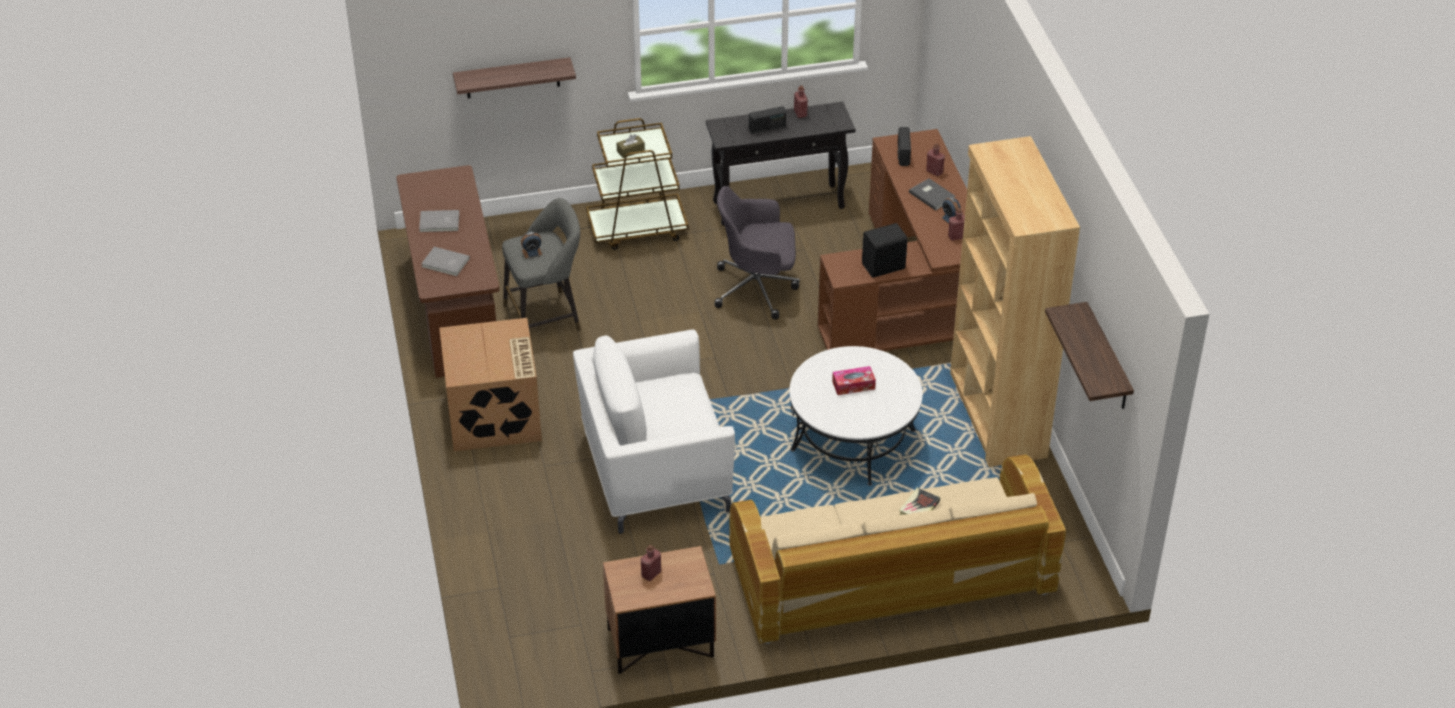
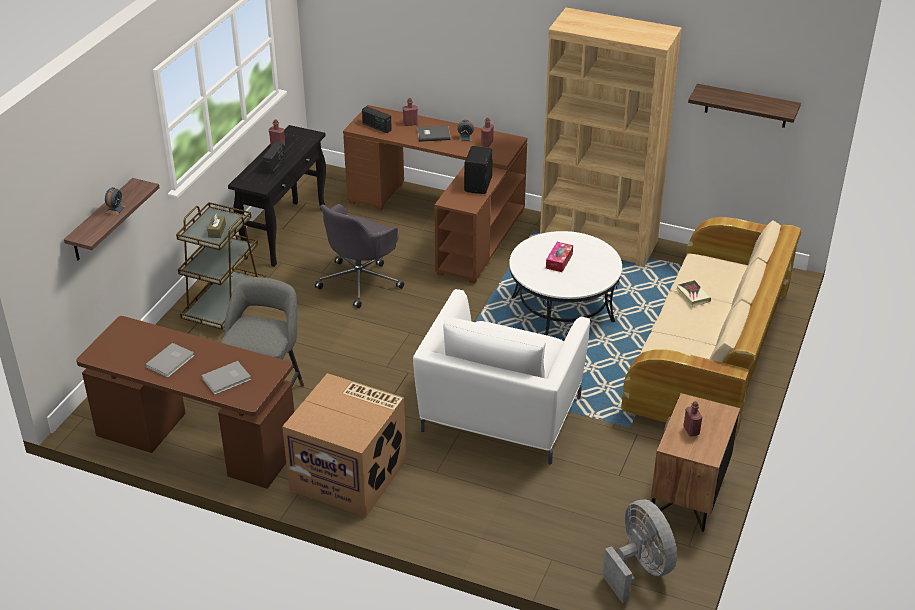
camera: 55 degrees left, 5 degrees down
(532, 252) = (257, 335): alarm clock -> alarm clock (115, 209)
(534, 650) = (639, 569): none -> grey fan

